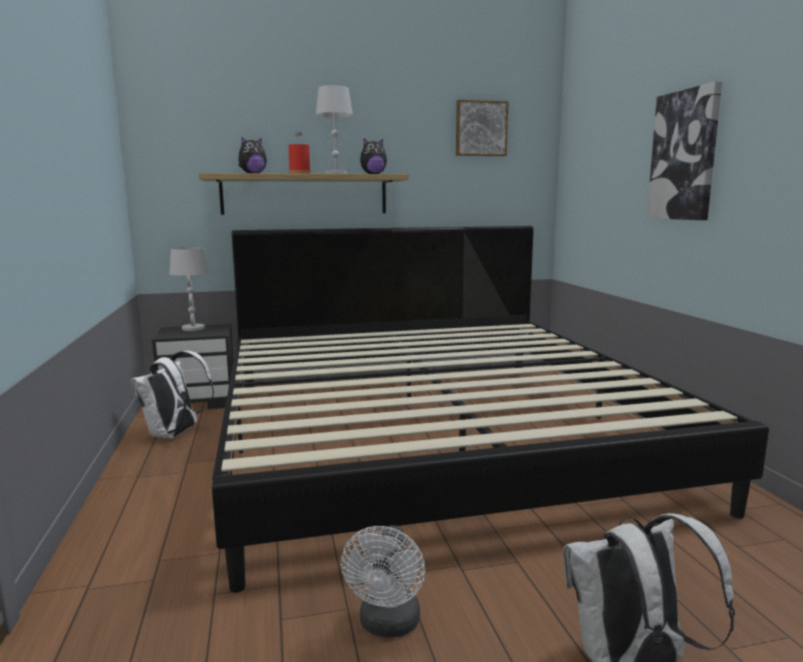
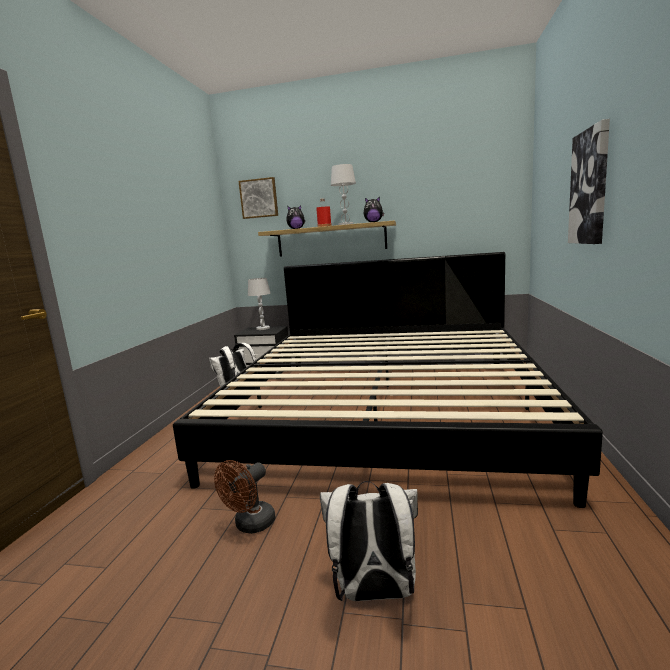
camera: 25 degrees right, 0 degrees up
(388, 625) = (250, 525): white fan -> brown fan
(480, 129) = (460, 179): picture -> picture (259, 198)

